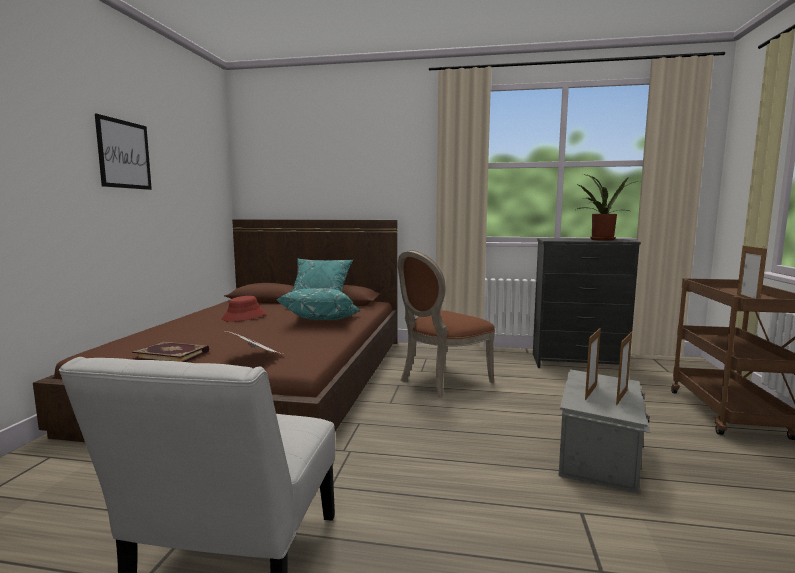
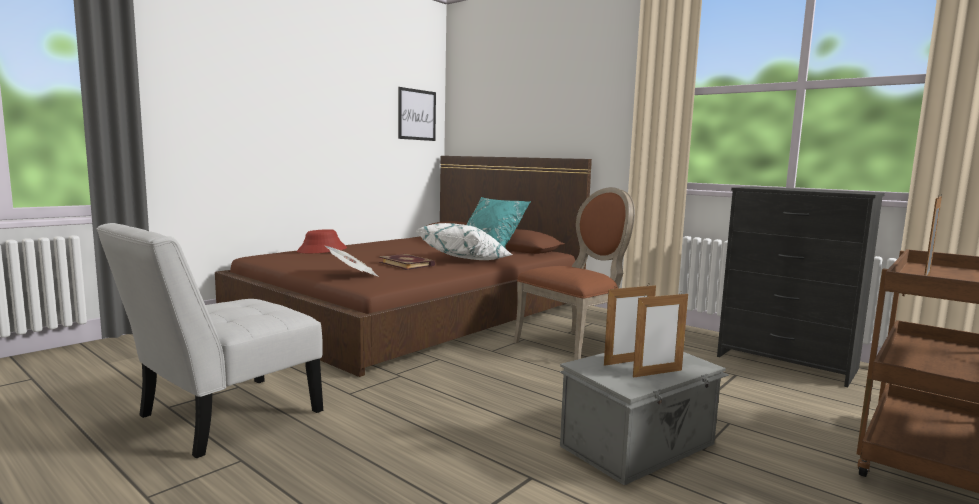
camera: 30 degrees right, 0 degrees up
(124, 154) = (317, 91): picture -> picture (417, 115)
(172, 355) = (301, 264): book -> book (407, 264)
(244, 316) = (407, 248): red hat -> red hat (322, 250)
(322, 321) = (465, 260): turquoise pillow -> white pillow
(441, 381) = (574, 345): brown chair -> brown chair turned 150 degrees clockwise
(601, 240) = (829, 191): potted plant -> none

